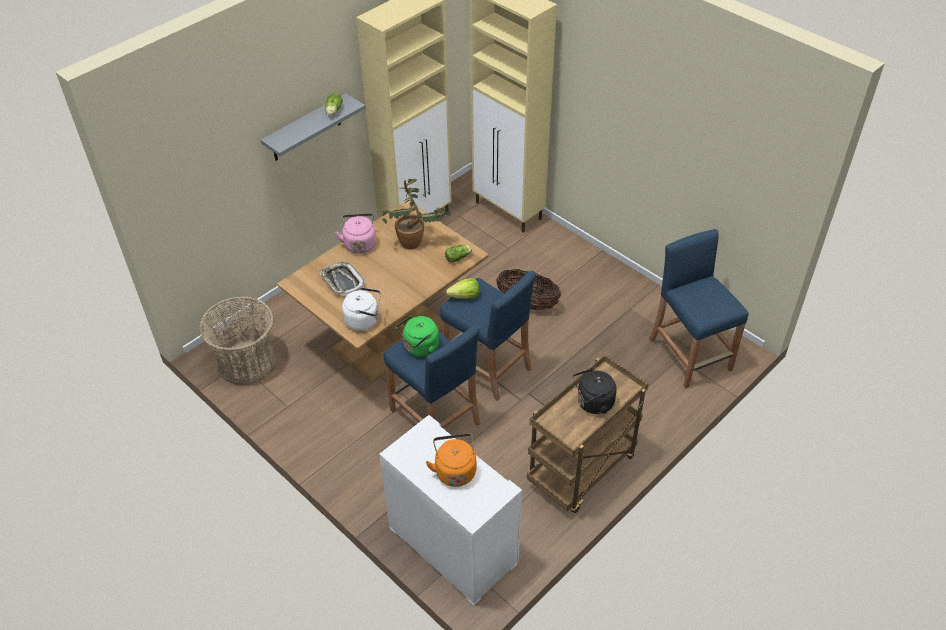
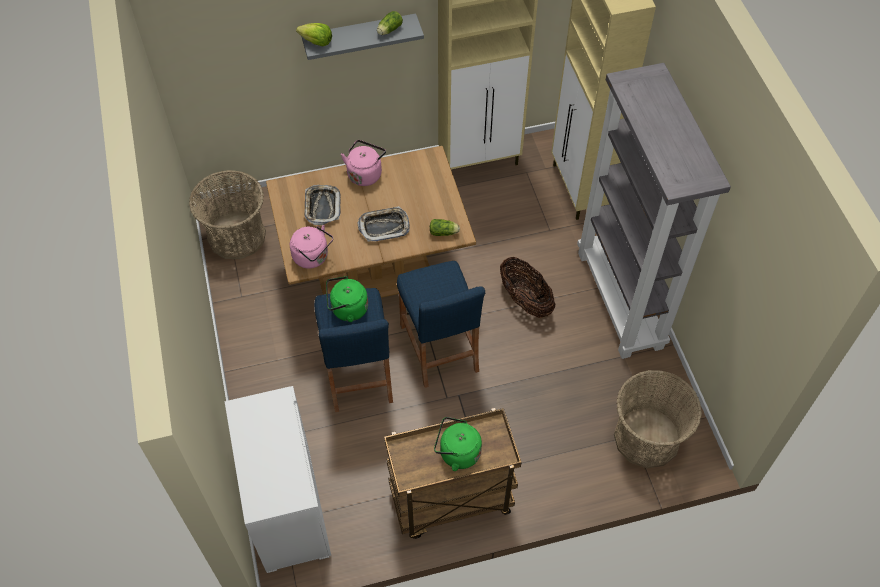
camera: 30 degrees right, 10 degrees up
(364, 320) = (313, 257): white kettle -> pink kettle
(406, 274) = (384, 226): none -> tray
(416, 243) = (416, 197): potted plant -> none
(454, 470) = (274, 453): orange kettle -> none
(465, 296) = (426, 276): lettuce -> lettuce (316, 42)
(593, 403) = (457, 453): black kettle -> green kettle
(598, 272) = (621, 300): none -> grey bookcase
(689, 354) = (647, 437): blue stool -> basket

